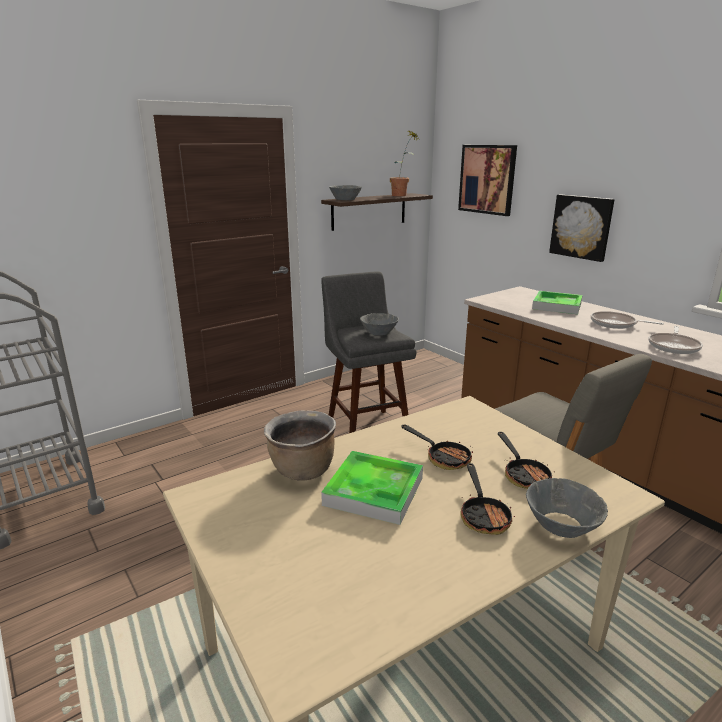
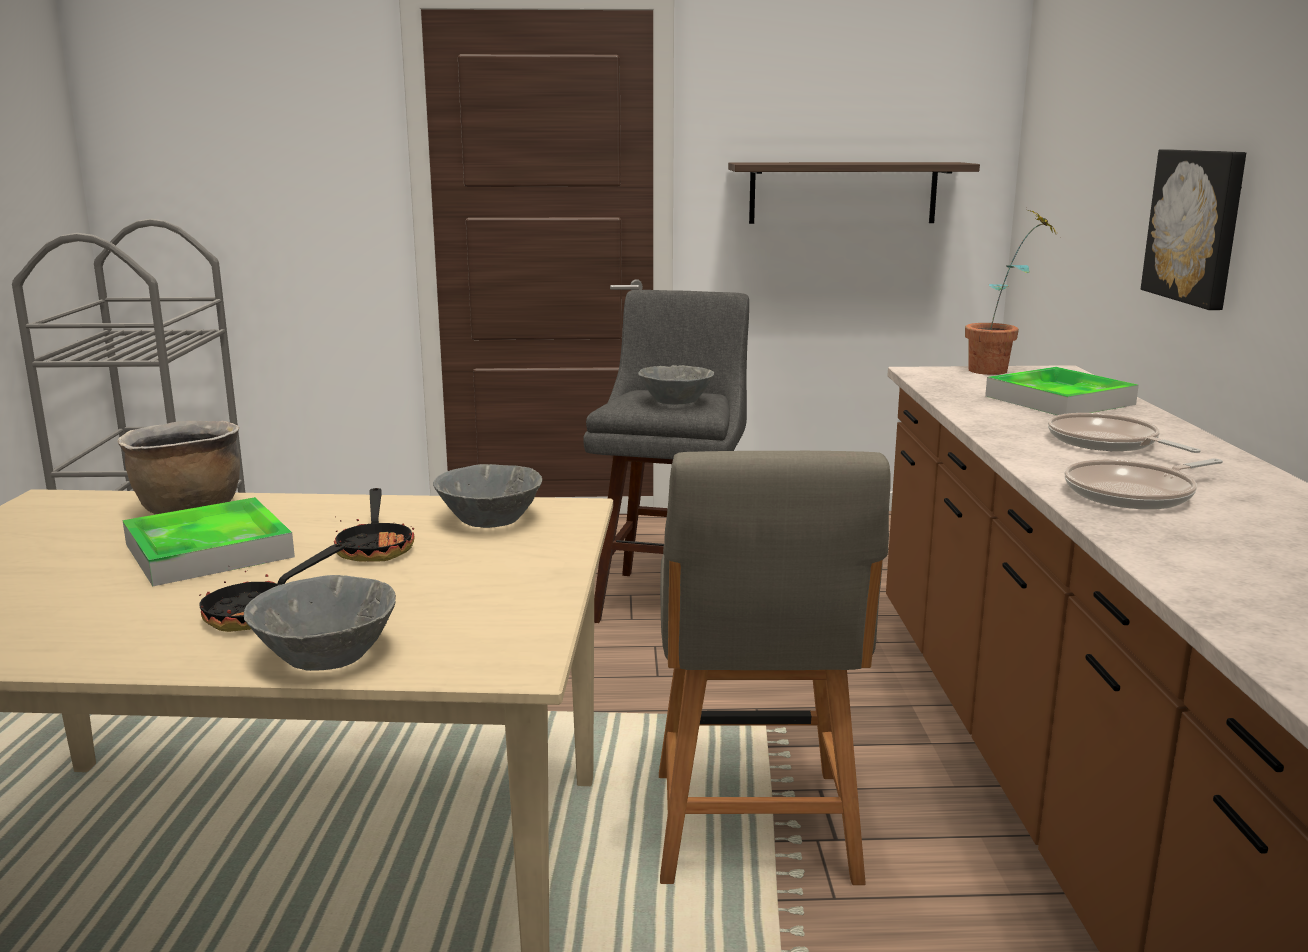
camera: 35 degrees right, 5 degrees down
(345, 200) = (763, 162): grey bowl -> grey bowl (489, 520)
(403, 195) = (915, 162): potted plant -> potted plant (1000, 371)
(487, 179) = (1082, 126): picture -> none
(523, 474) = (430, 595): frying pan -> none

